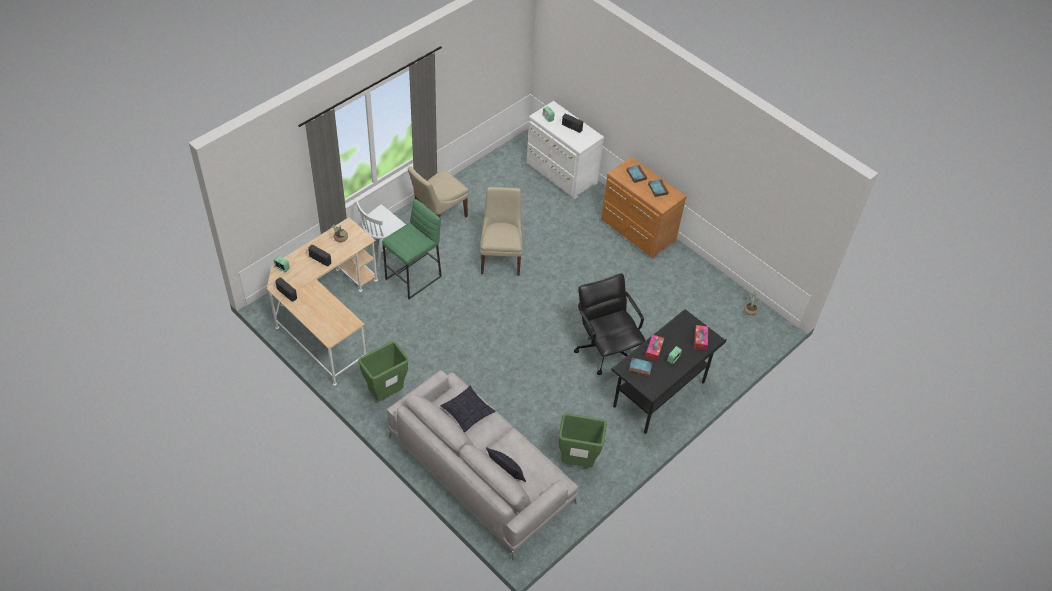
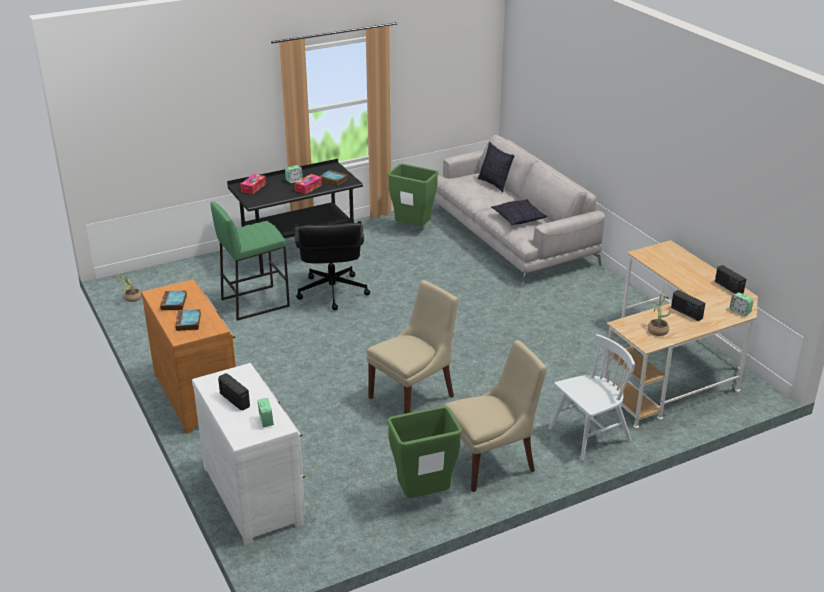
camera: 160 degrees left, 20 degrees down
(386, 393) = (599, 295): green trash can -> green trash can (423, 496)
(413, 278) = (547, 391): green stool -> green stool (255, 302)
(501, 256) = (413, 396): beige chair -> beige chair turned 150 degrees counterclockwise

